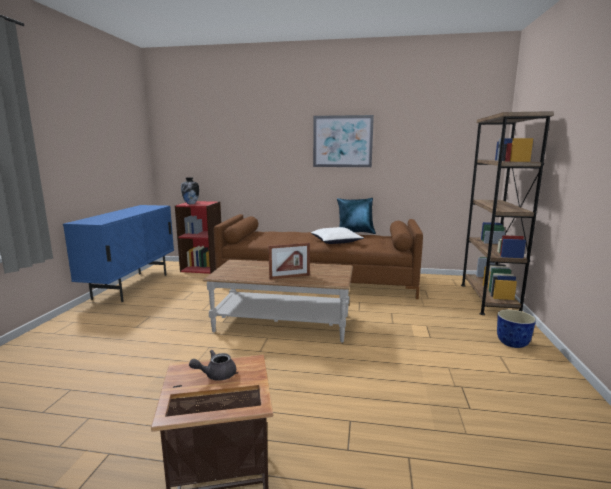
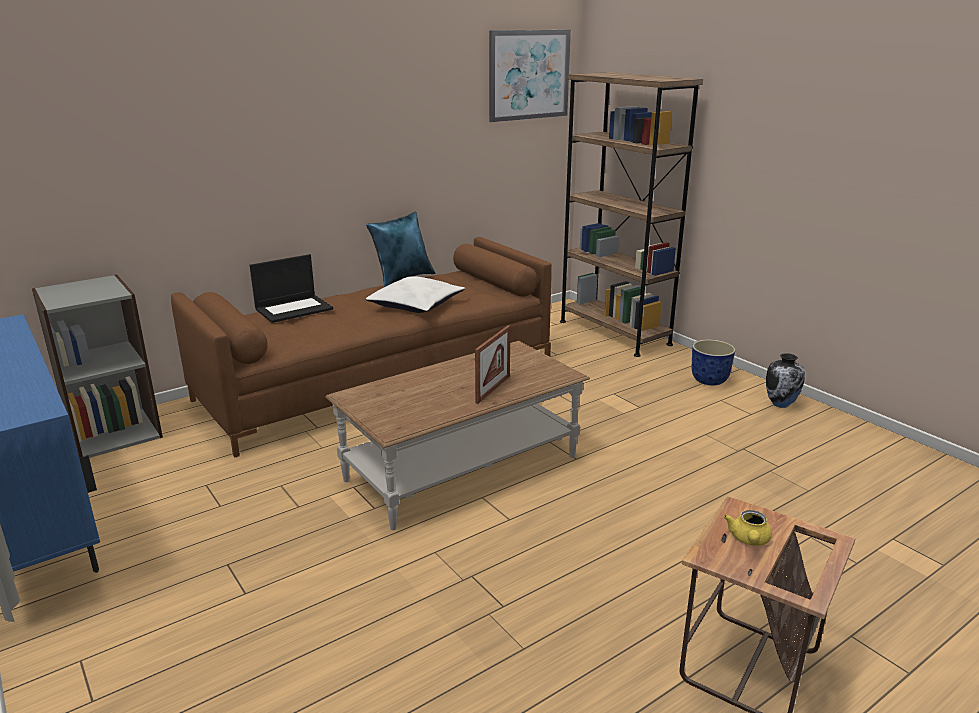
camera: 45 degrees left, 10 degrees up
(191, 203) = (69, 296): vase -> vase (781, 404)
(202, 268) = (114, 433): red bookcase -> grey bookcase
(216, 375) = (748, 540): grey teapot -> yellow teapot
(285, 232) = (294, 309): none -> laptop
(342, 141) = (359, 115): picture -> picture (529, 75)

